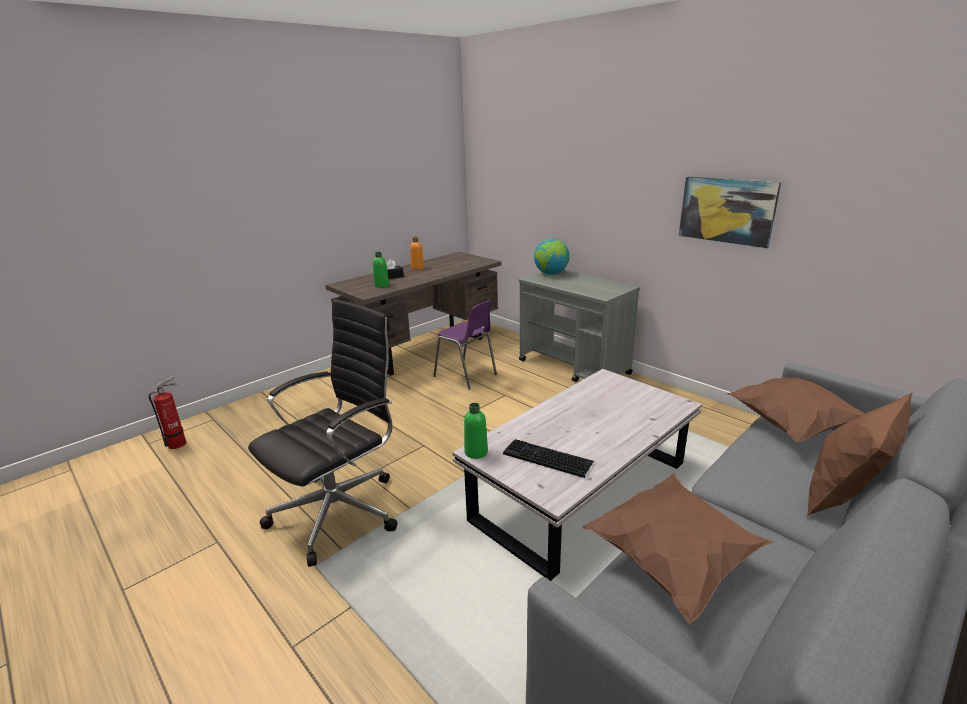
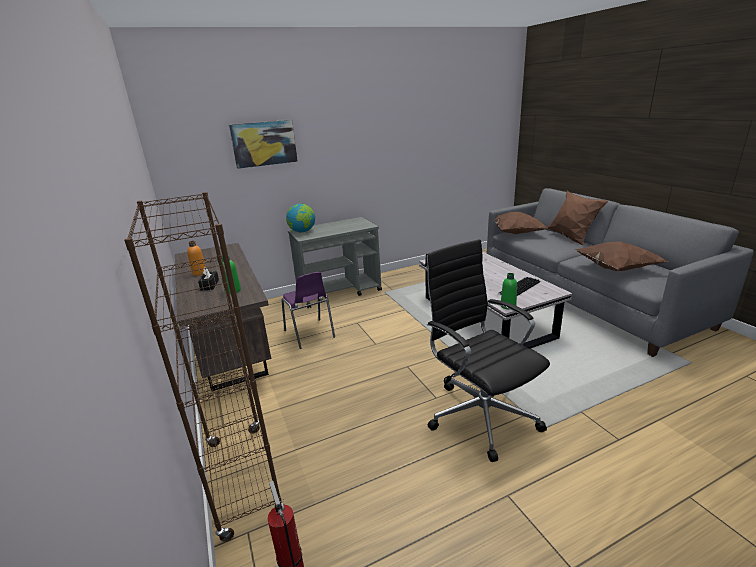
camera: 70 degrees left, 0 degrees up
(262, 403) = (243, 478): none -> brown bookcase
(466, 375) = (310, 334): purple chair -> purple chair turned 90 degrees clockwise
(727, 210) = (402, 154): picture -> picture (264, 143)

